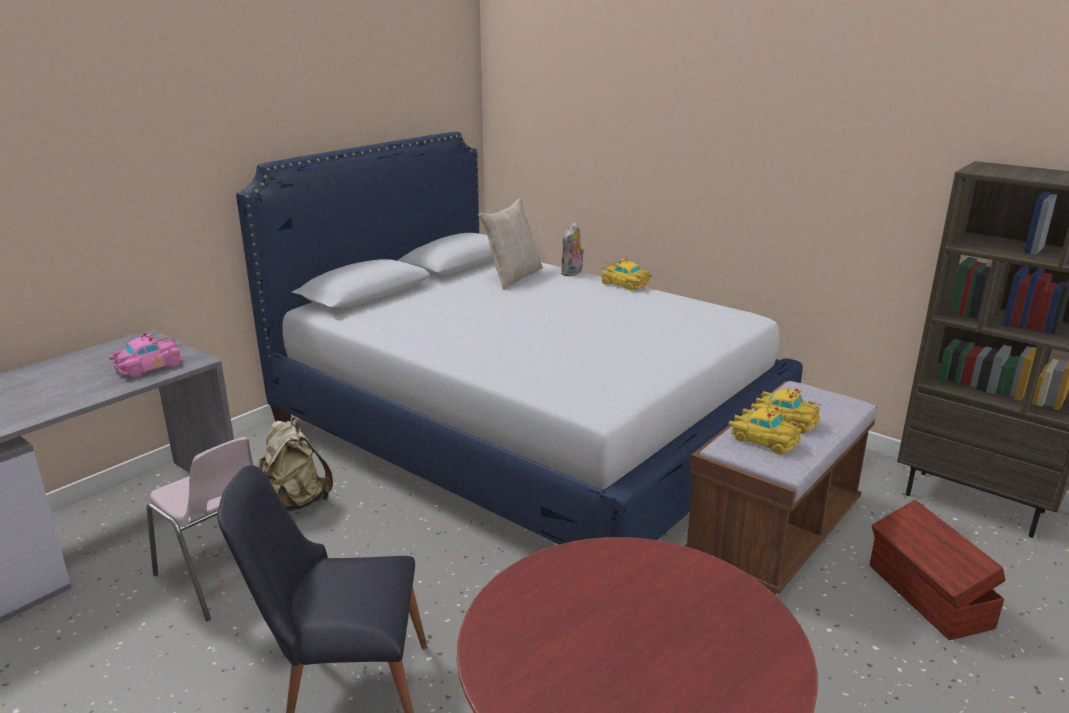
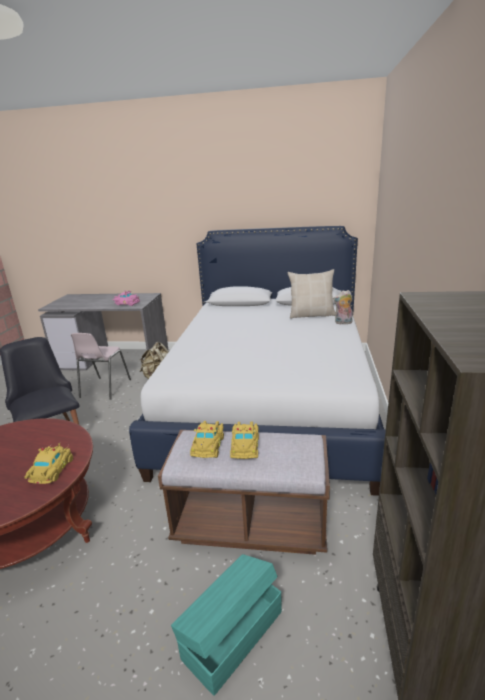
camera: 60 degrees right, 0 degrees up
(625, 284) = (349, 338): yellow toy car -> yellow toy car (50, 471)
(928, 597) = (231, 634): brown storage box -> turquoise storage box

